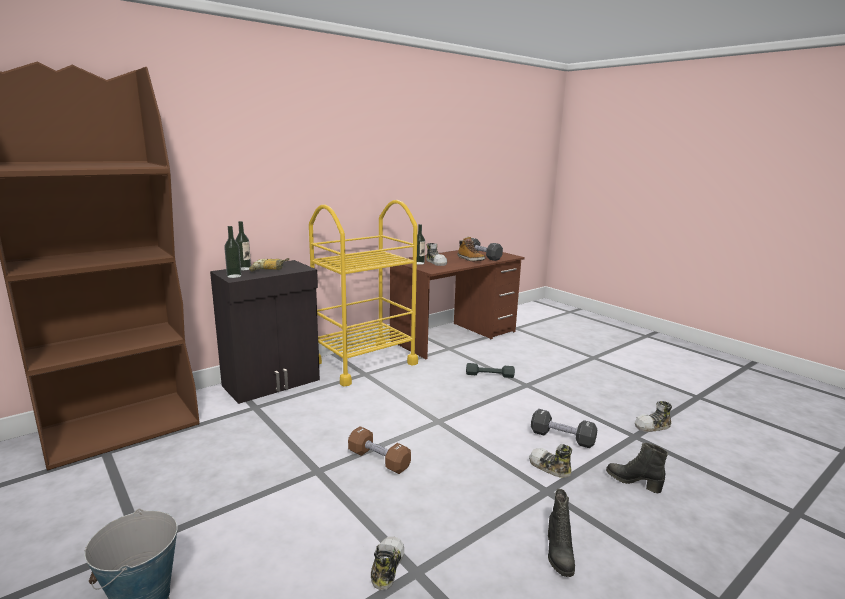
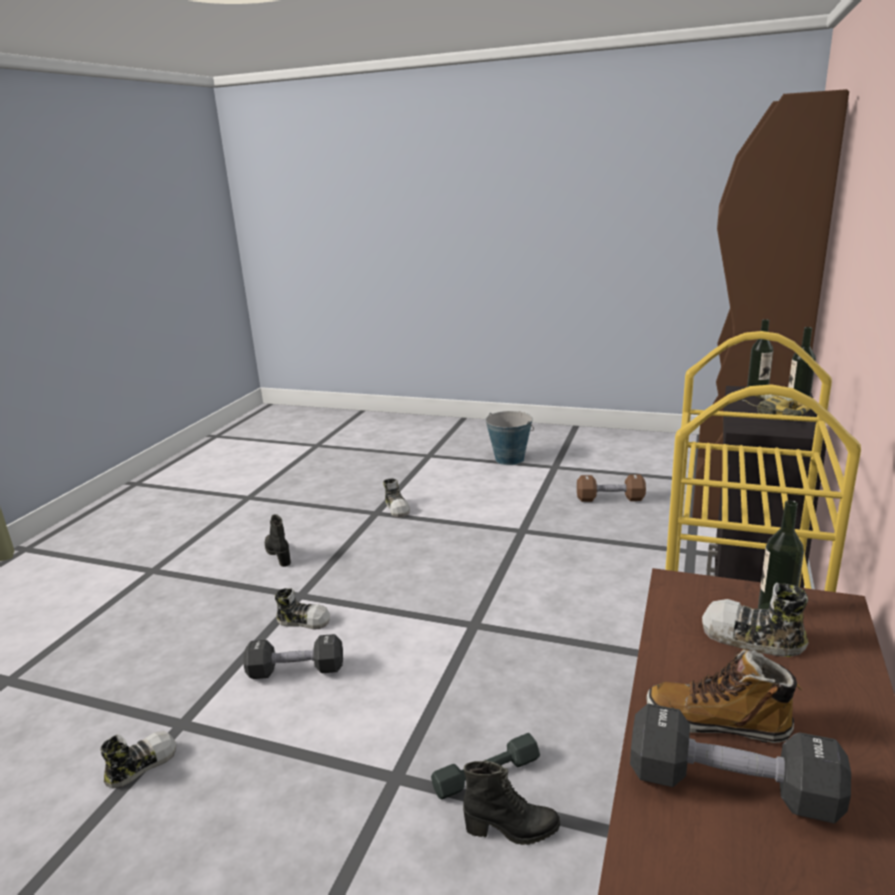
camera: 150 degrees right, 5 degrees up
(378, 460) = (484, 558): brown dumbbell -> brown dumbbell (610, 499)
(633, 482) = (201, 643): black boot -> black boot (512, 830)

